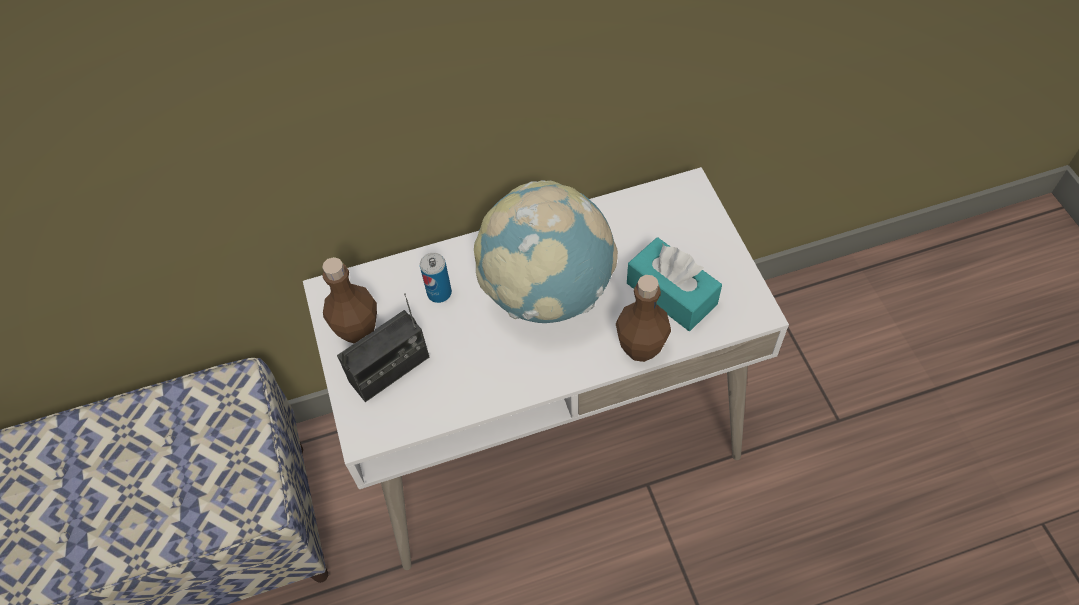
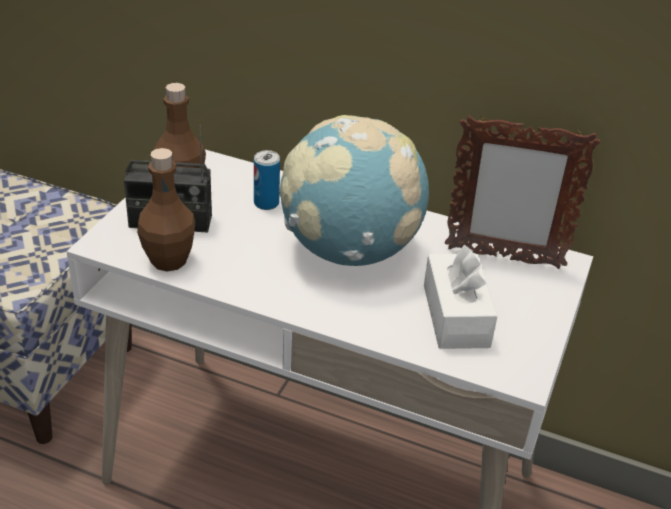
camera: 35 degrees right, 20 degrees down
(641, 347) = (381, 331): brown bottle -> brown bottle (169, 260)
(649, 214) = (502, 257): none -> picture frame
(671, 293) = (455, 316): turquoise tissue box -> white tissue box

